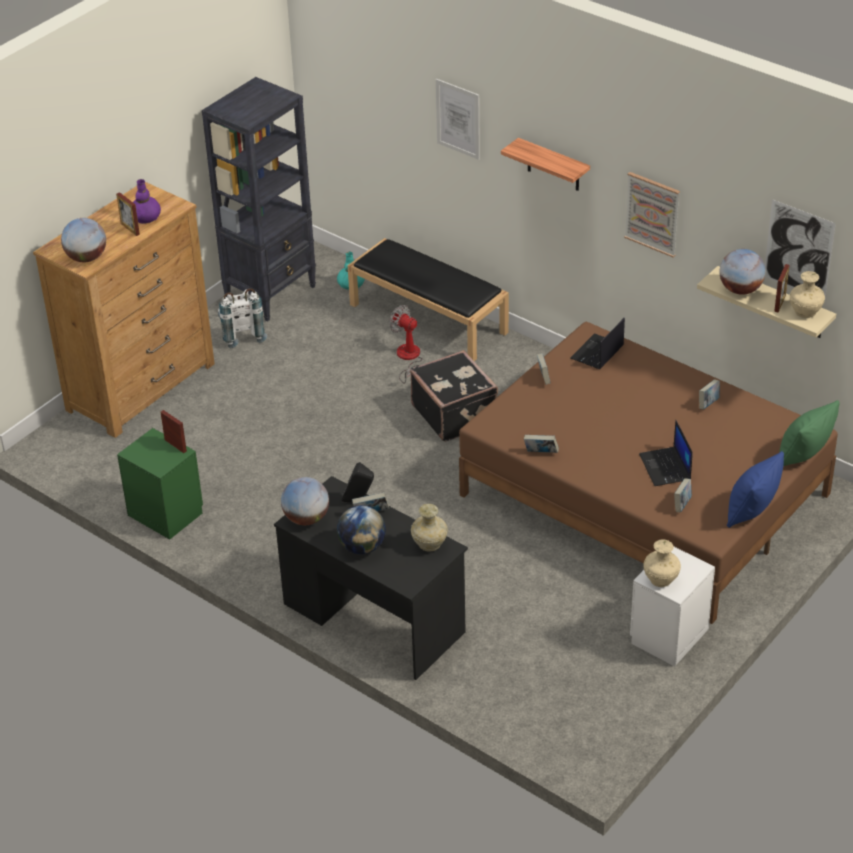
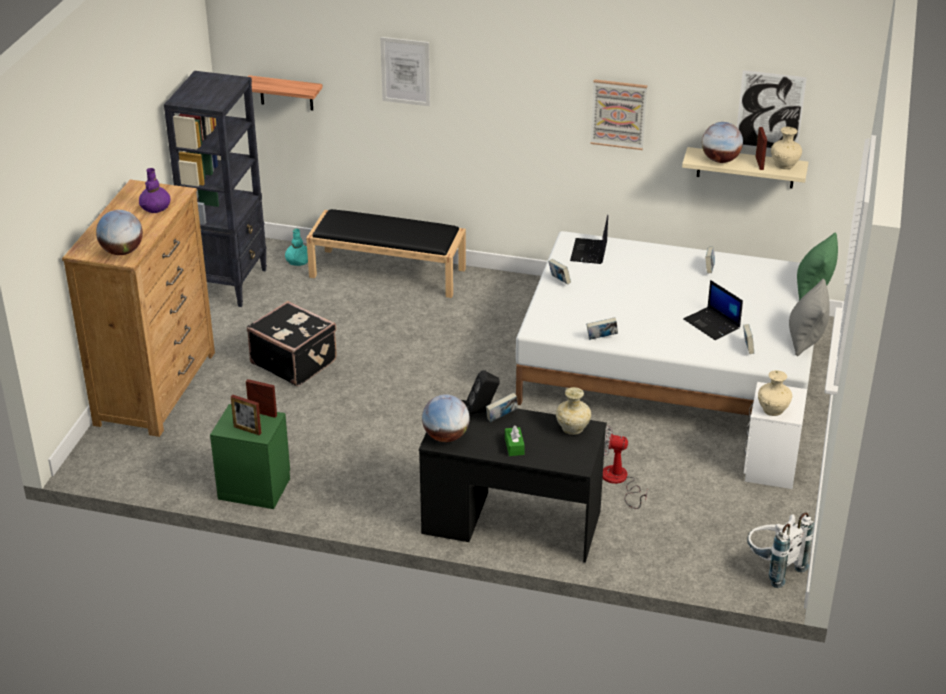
camera: 25 degrees left, 5 degrees down
(130, 229) = (147, 219): picture frame -> picture frame (247, 430)
(241, 334) = (224, 323): white backpack -> white backpack (773, 568)
(362, 547) = (514, 446): globe -> green tissue box
(408, 358) = (392, 307): fan -> fan (619, 481)
(455, 414) = (465, 341): black suitcase -> black suitcase (294, 361)
(553, 165) = (511, 93): shelf -> shelf (286, 93)
(644, 495) = (670, 365): brown bed -> white bed
(751, 511) = (805, 340): blue pillow -> grey pillow

